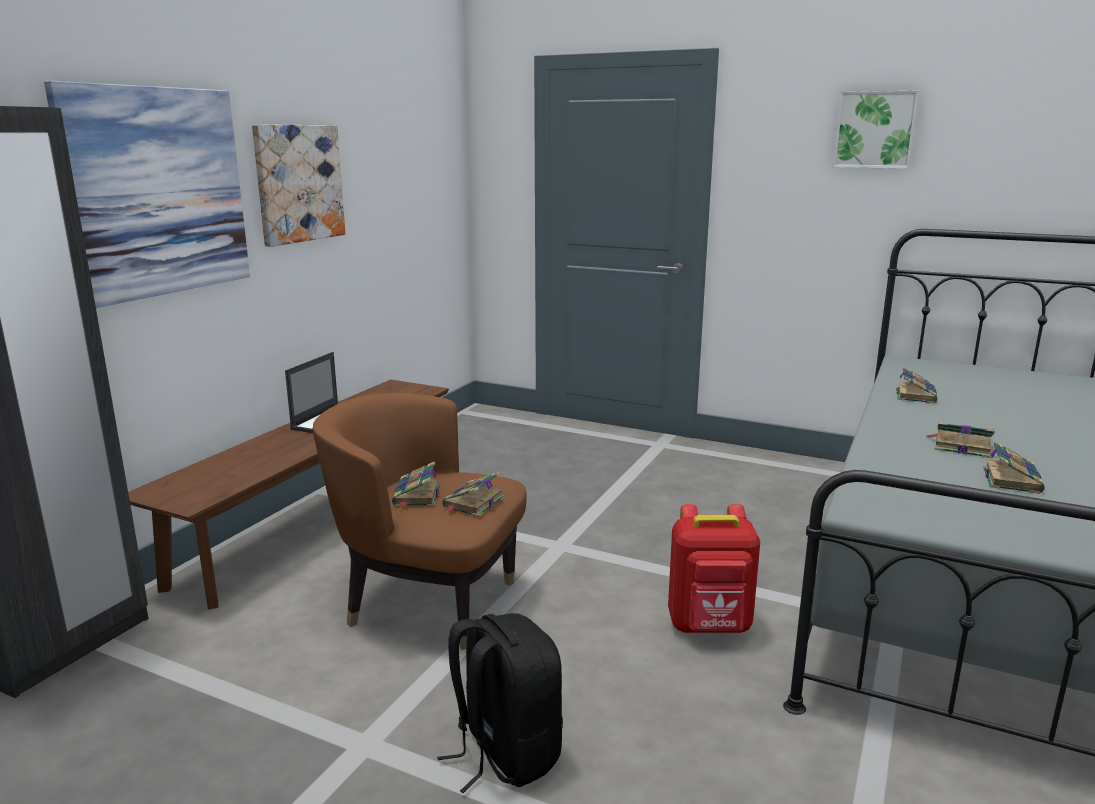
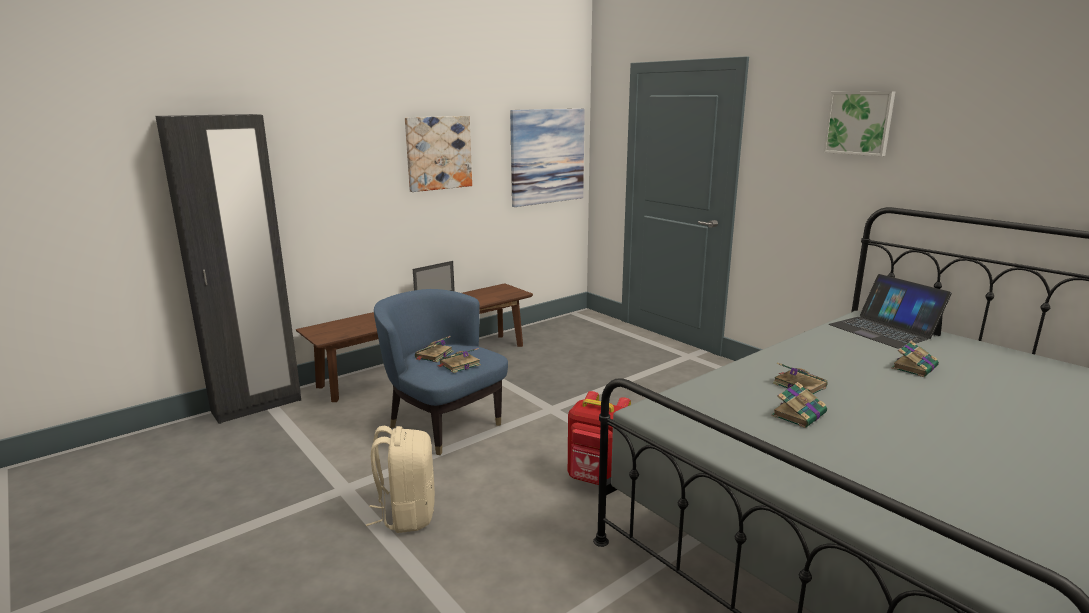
camera: 25 degrees right, 0 degrees up
(158, 192) = (336, 158): picture -> picture (547, 156)
(428, 602) = (443, 424): brown armchair -> blue armchair
(504, 754) = (407, 514): black backpack -> beige backpack
(915, 395) = (827, 343): book -> book (914, 367)
(943, 372) = (884, 330): none -> laptop

